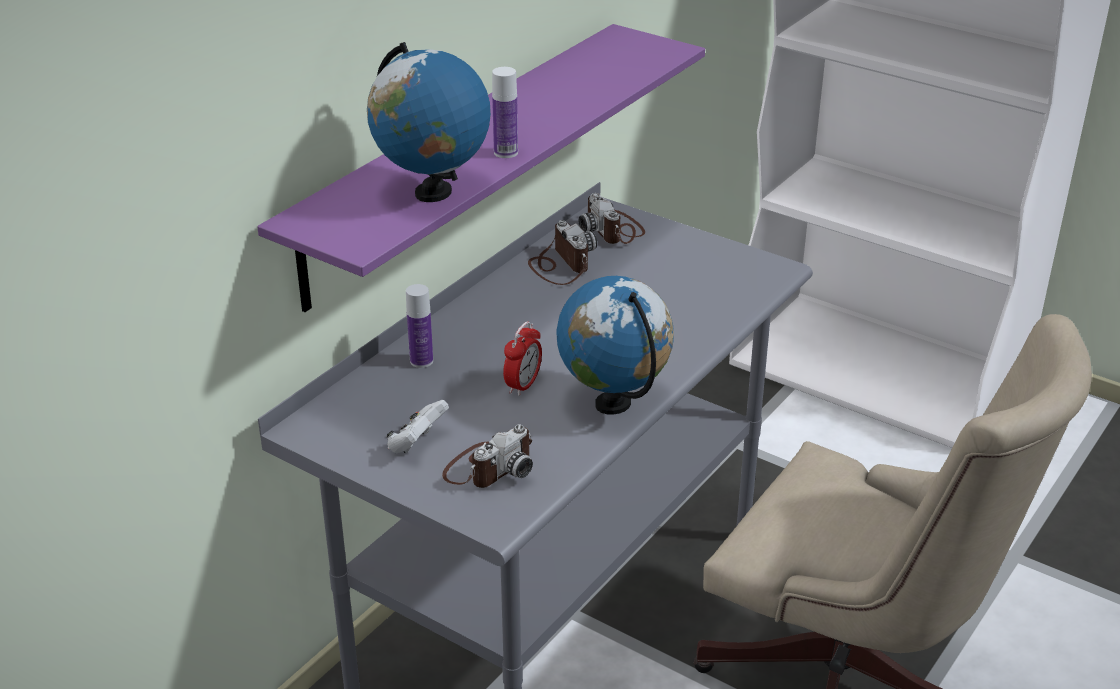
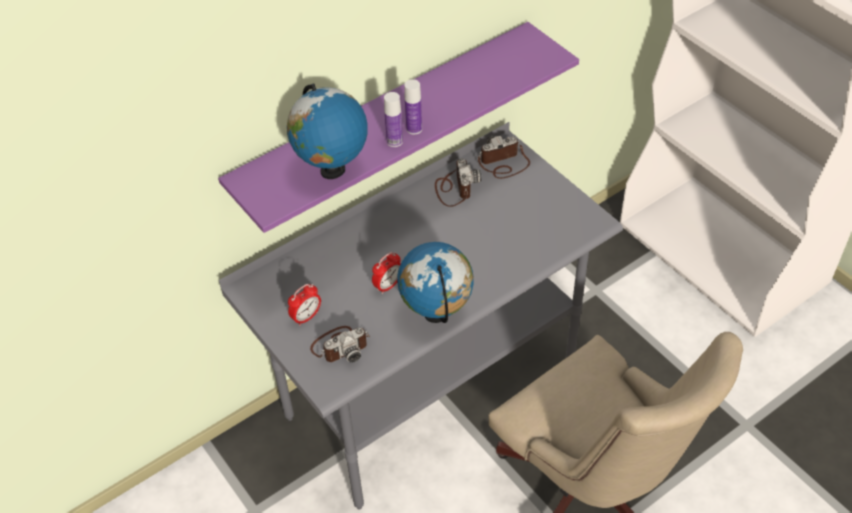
camera: 20 degrees right, 15 degrees up
(417, 443) = (306, 317): white game controller -> alarm clock
(421, 361) = (335, 251): bottle -> bottle (414, 129)
(613, 230) = (503, 163): camera -> camera turned 75 degrees clockwise

